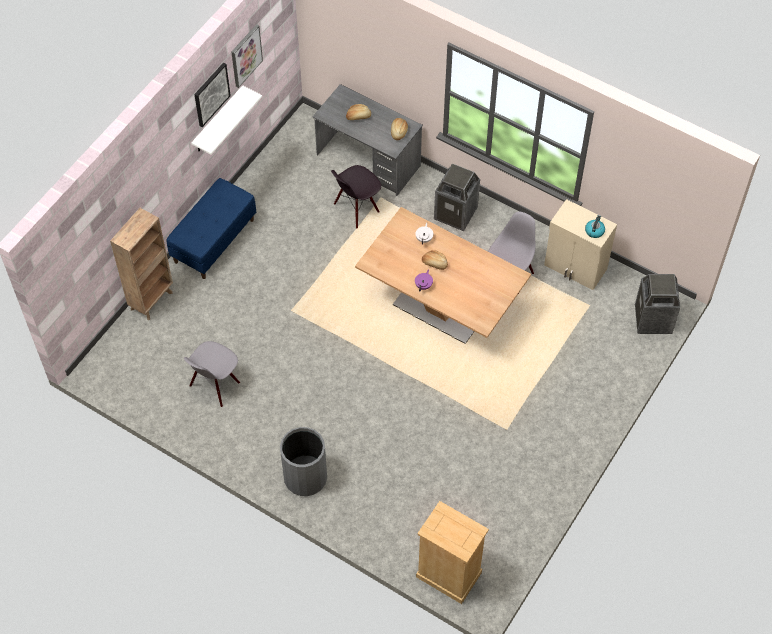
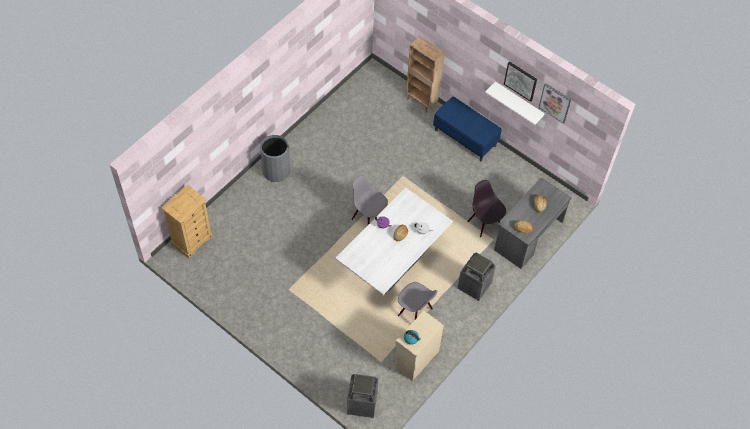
camera: 95 degrees right, 0 degrees up
(215, 385) = (352, 130): grey chair -> grey chair (368, 217)
(440, 308) = (392, 264): brown dining table -> white dining table

